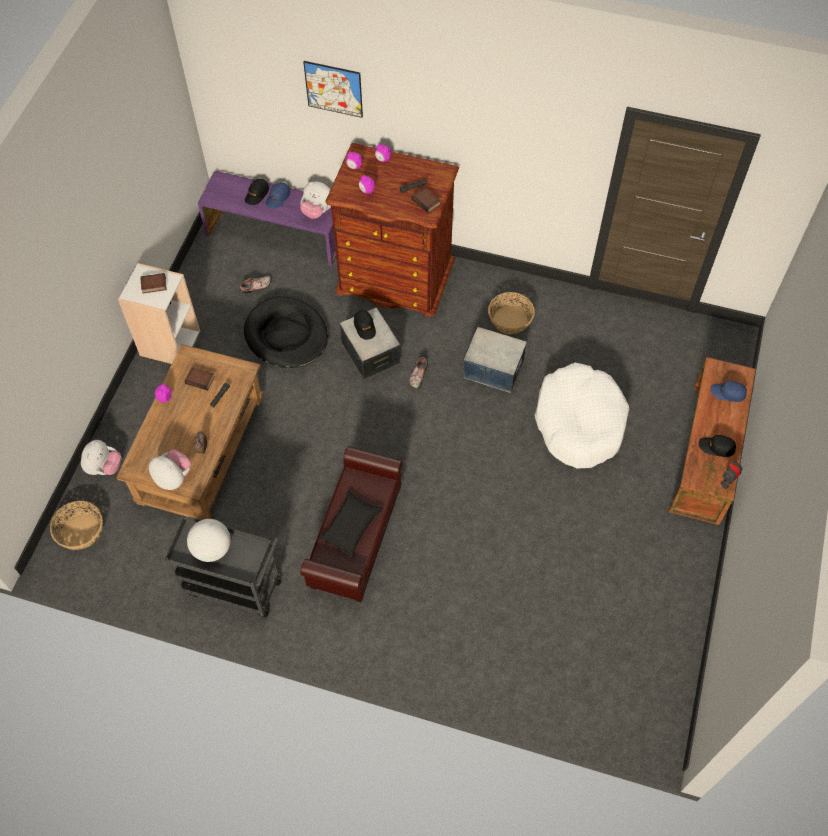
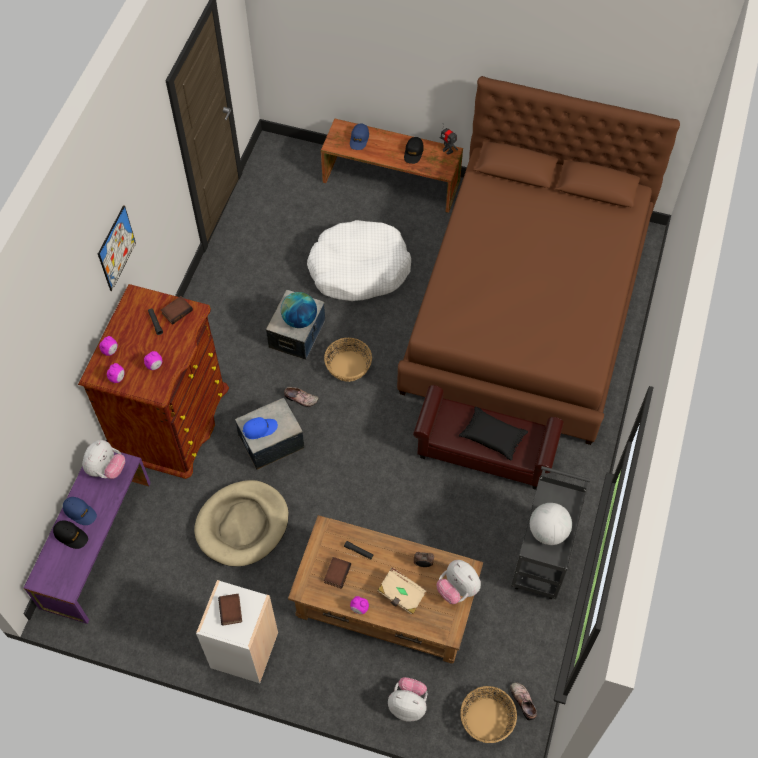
camera: 90 degrees left, 0 degrees up
(174, 431) = (401, 595): none -> beige book
(174, 477) = (457, 589): plush toy -> plush toy turned 75 degrees counterclockwise
(256, 287) = (172, 560): shoe -> shoe (524, 701)
(286, 335) = (242, 525): black dog bed -> beige dog bed
(333, 89) = (50, 359): picture -> picture (116, 248)
(365, 327) = (260, 429): black cap -> blue cap
(489, 354) = (299, 320): none -> globe
(509, 320) = (239, 318): basket -> basket (348, 366)
(542, 591) = (527, 306): none -> brown bed

